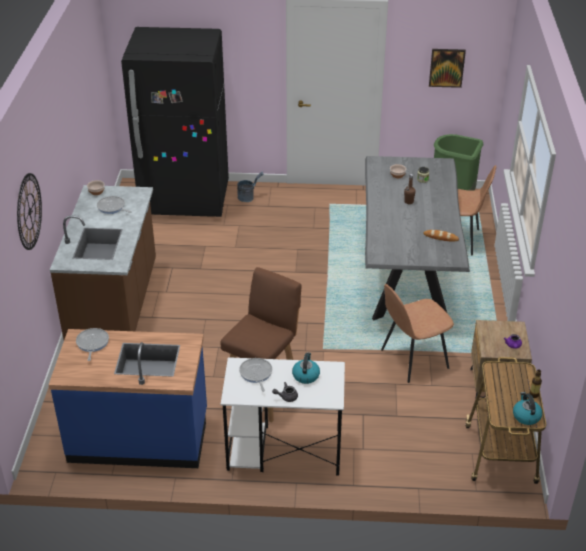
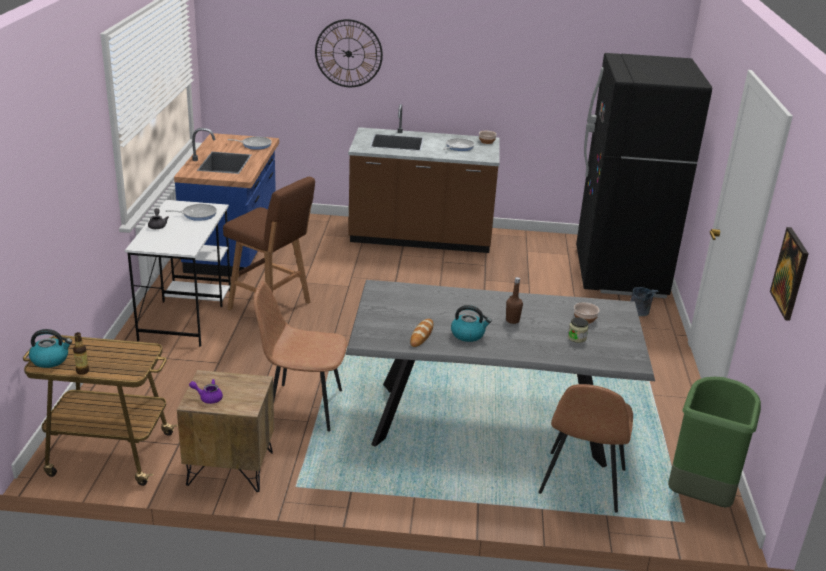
camera: 90 degrees right, 10 degrees down
(305, 375) = (183, 235): kettle -> kettle (468, 334)
(413, 359) = (302, 407): brown chair -> brown chair turned 60 degrees counterclockwise

